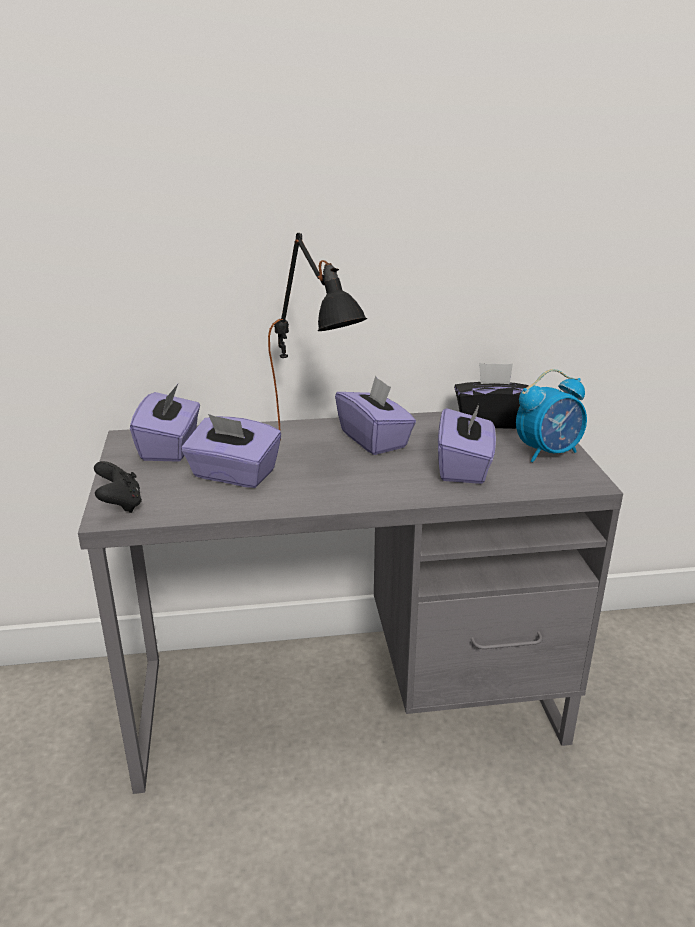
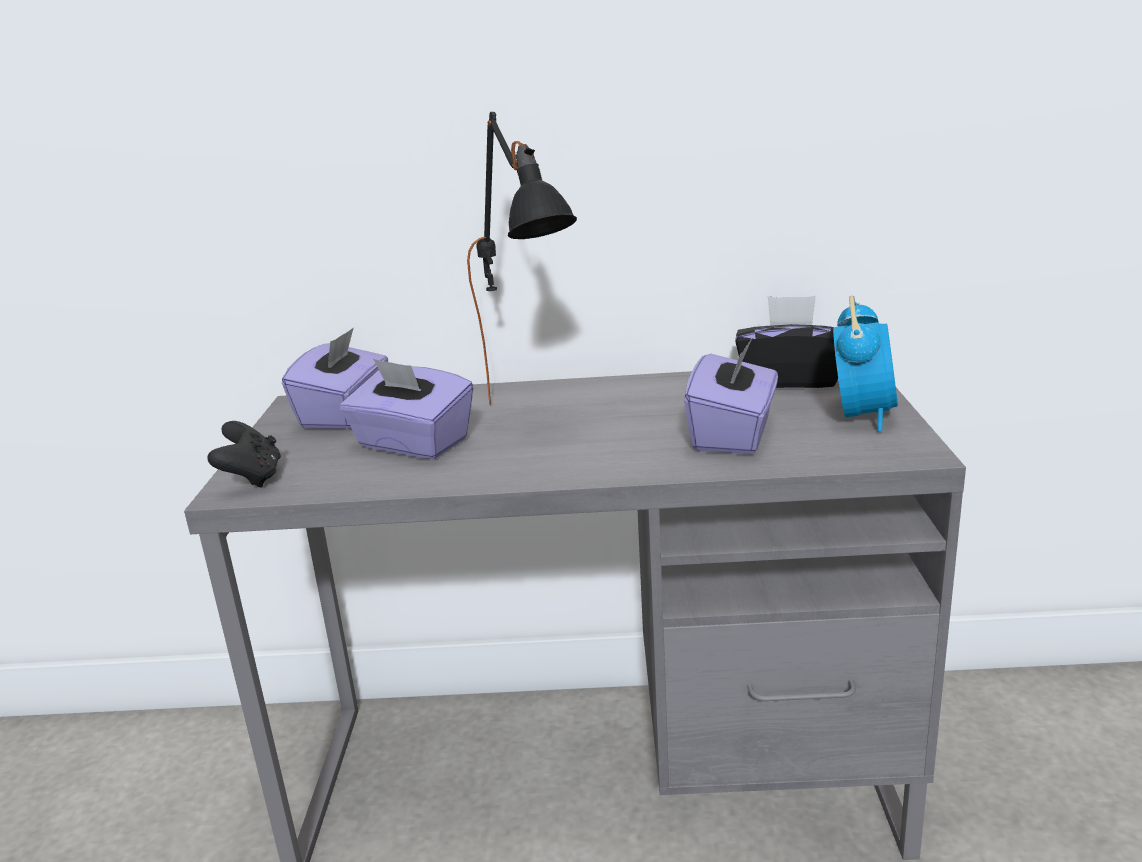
camera: 10 degrees right, 5 degrees down
(374, 439) = (617, 402): purple tissue box -> none
(548, 452) = (862, 416): alarm clock -> alarm clock turned 60 degrees counterclockwise

